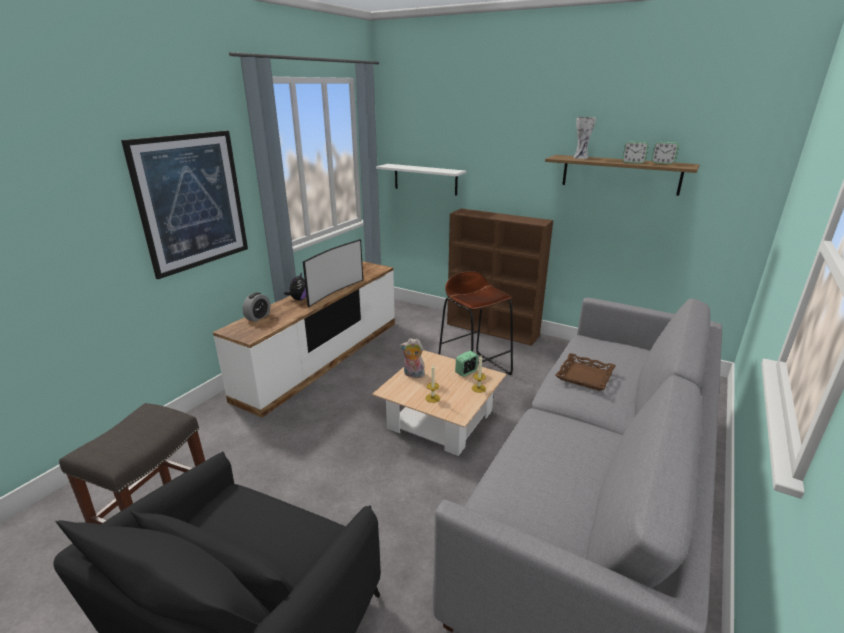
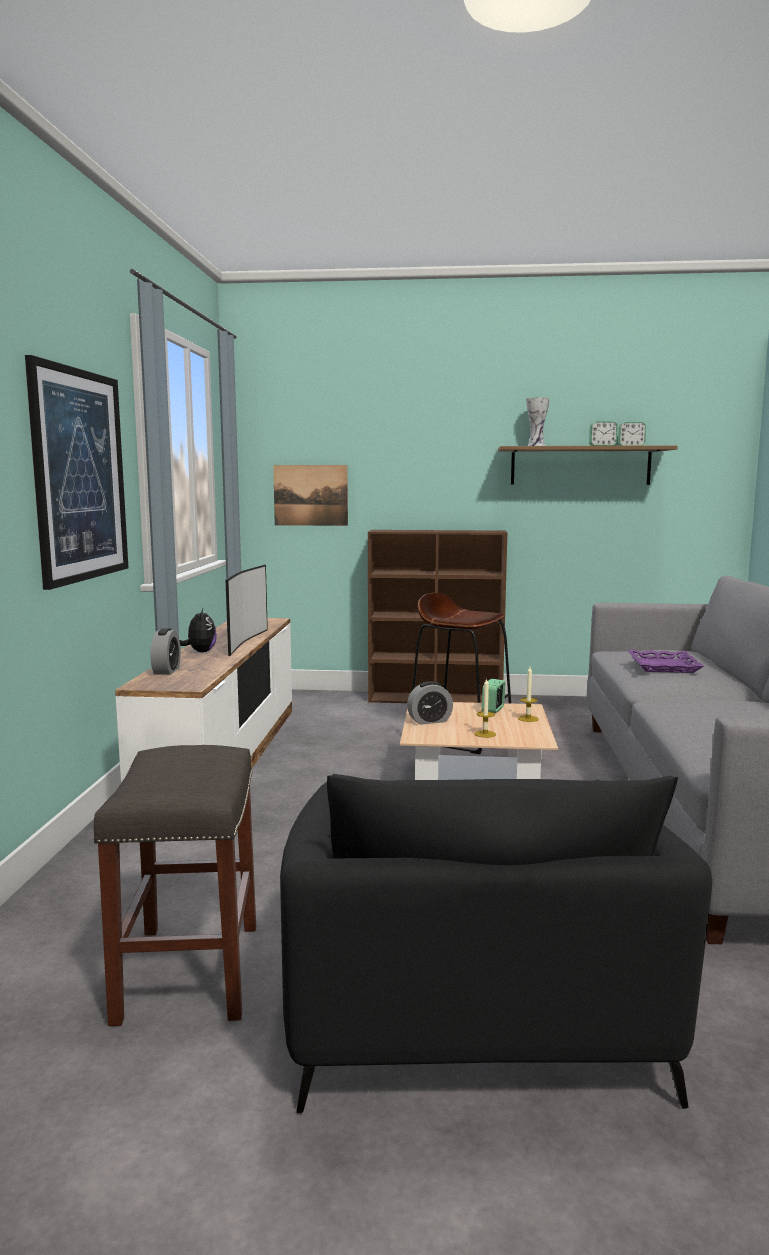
camera: 25 degrees left, 15 degrees down
(413, 375) = (429, 721): plush toy -> alarm clock
(425, 179) = (310, 495): white shelf -> picture
(584, 375) = (662, 666): brown tray -> purple tray

